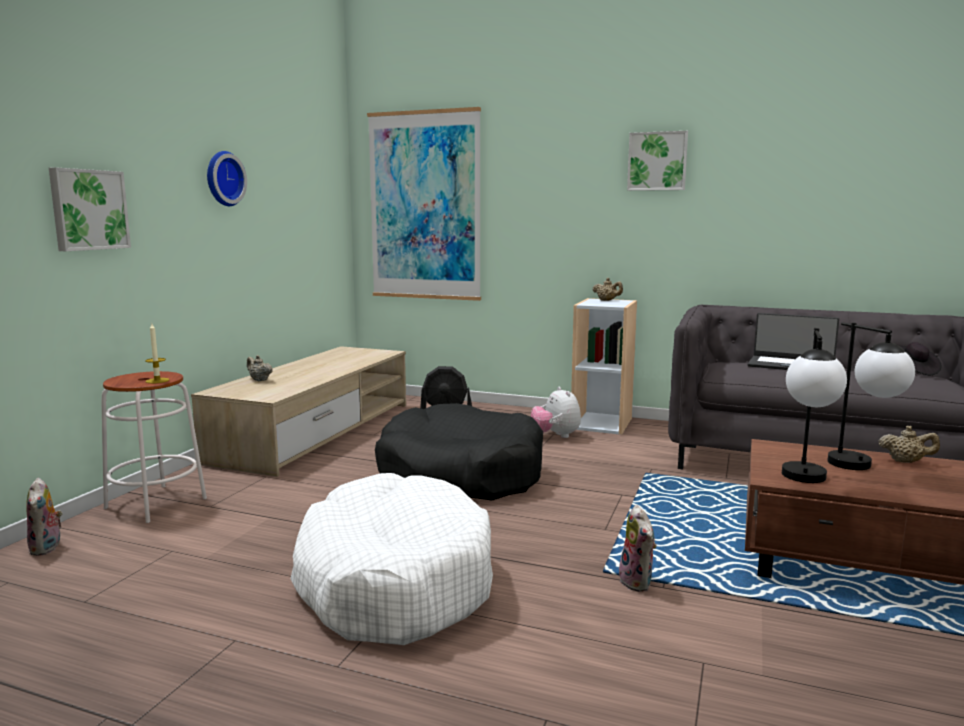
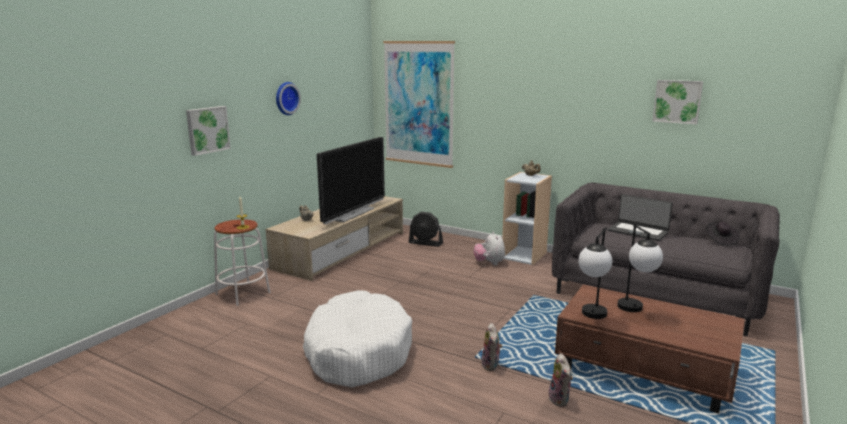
camera: 10 degrees right, 5 degrees up
(47, 548) = (185, 316): plush toy -> plush toy (560, 400)
(334, 370) = (352, 214): none -> television
(460, 473) = (418, 287): black dog bed -> none
(657, 161) = (567, 83): picture -> picture (677, 101)
(906, 461) = (667, 308): beige teapot -> none

